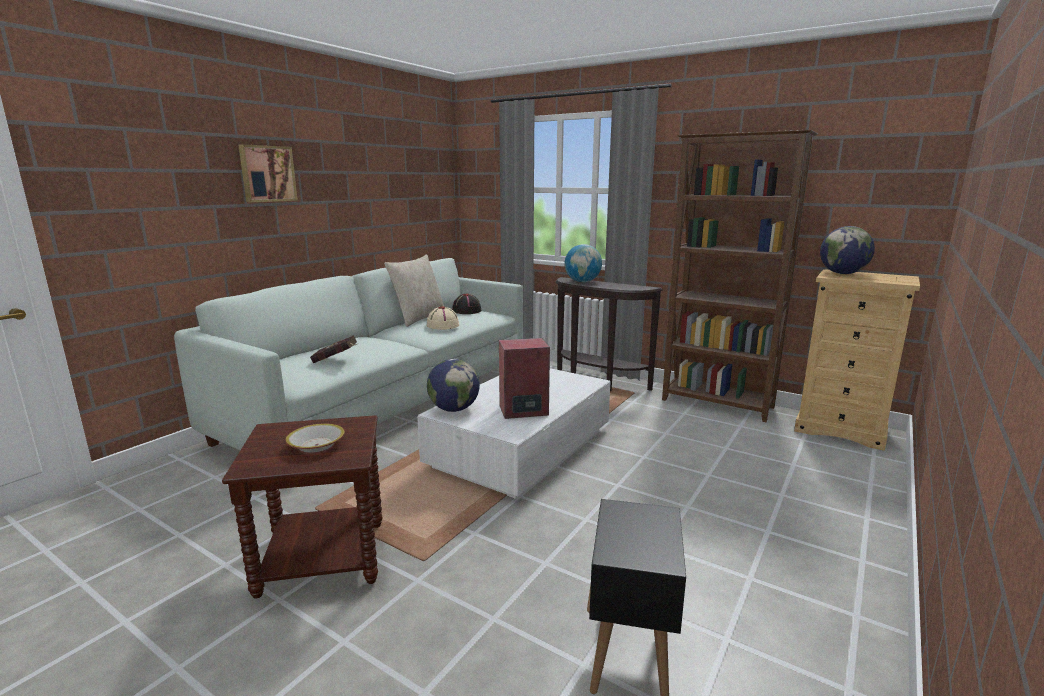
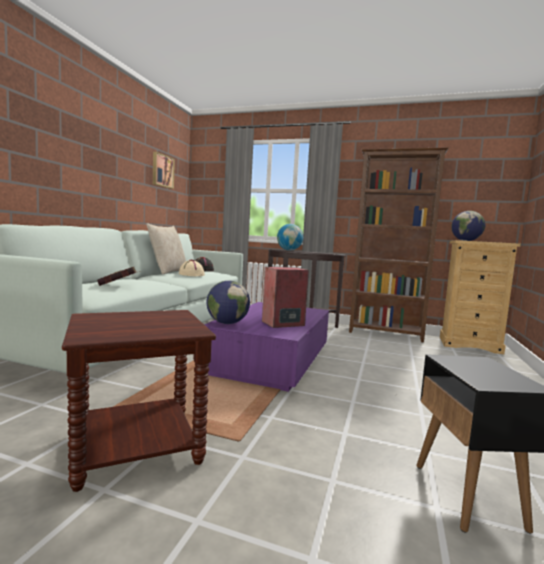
camera: 15 degrees left, 10 degrees down
(267, 174) = (57, 137): picture -> picture (162, 171)
(316, 446) = (149, 324): bowl -> none
(521, 448) = (271, 360): white coffee table -> purple coffee table

